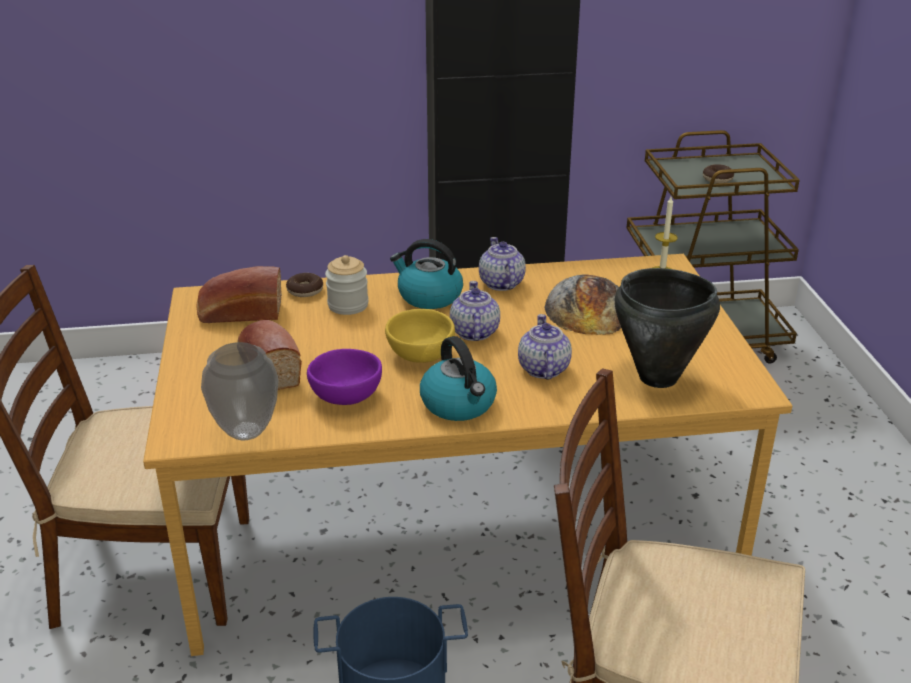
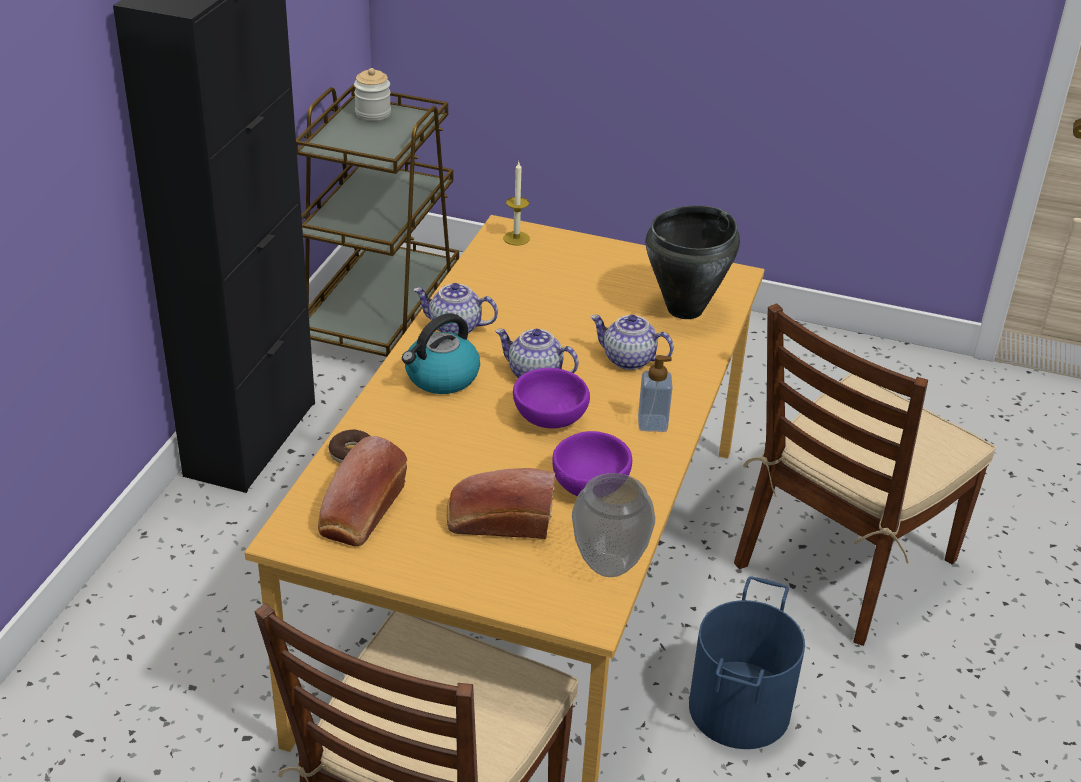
camera: 65 degrees left, 5 degrees up
(348, 305) = (412, 433): jar -> jar (373, 113)
(422, 353) = (549, 416): yellow bowl -> purple bowl
(459, 404) = (652, 423): kettle -> soap dispenser
(588, 308) = (545, 299): bread -> none
(717, 179) = (383, 136): donut -> none

